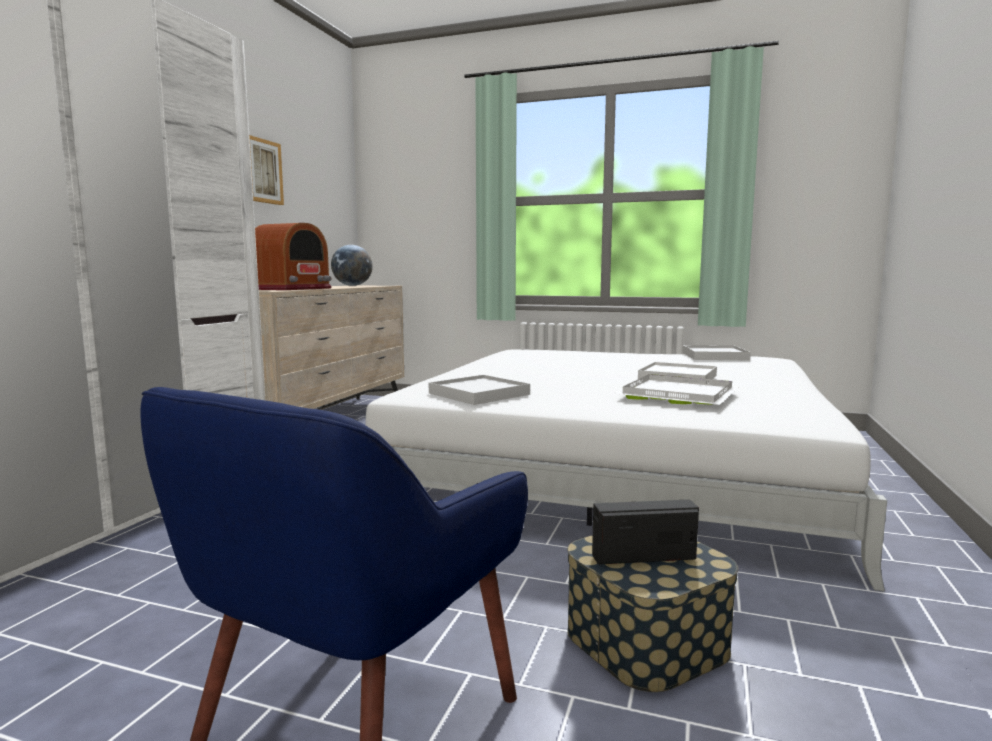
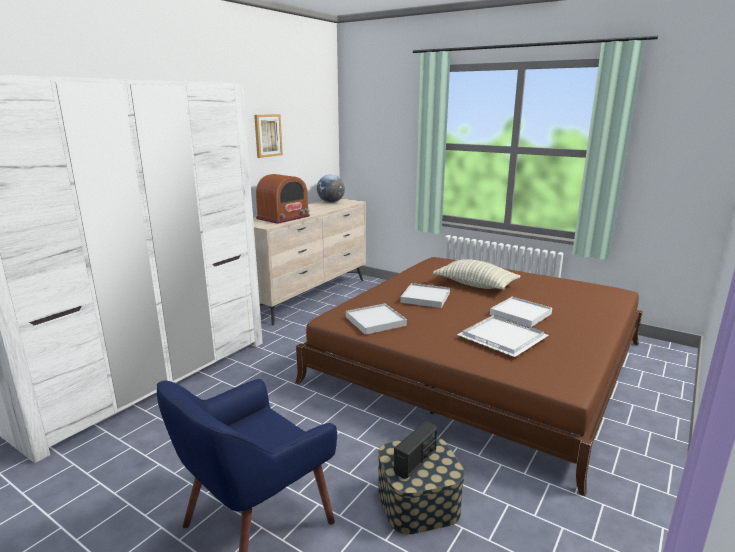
camera: 15 degrees right, 10 degrees up
(590, 362) = (475, 285): none -> pillow
(616, 465) = (479, 362): white bed -> brown bed
(643, 556) = (415, 461): radio -> radio turned 120 degrees clockwise
(714, 356) = (572, 286): white tray -> white tray (425, 298)

